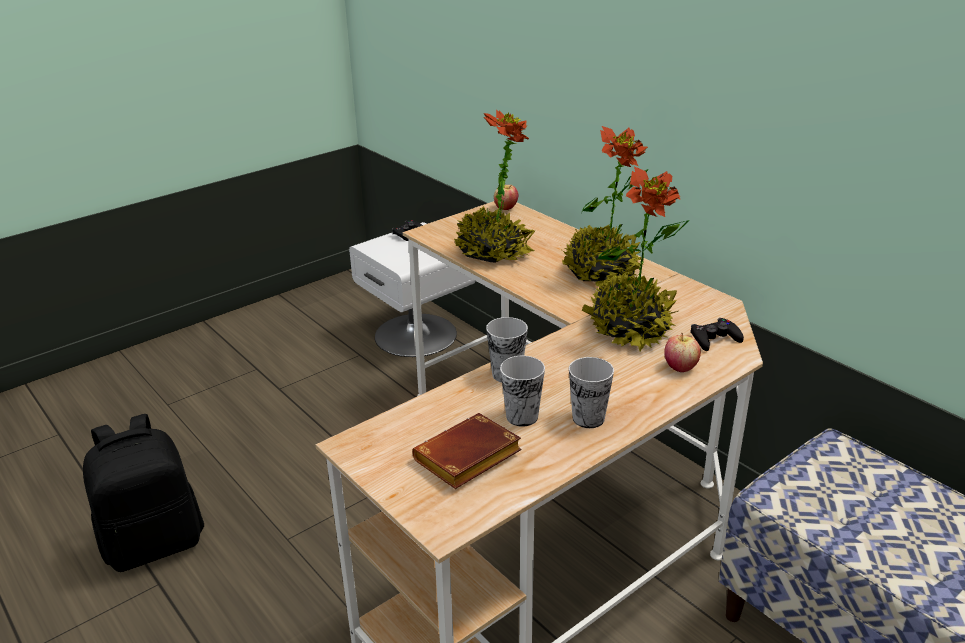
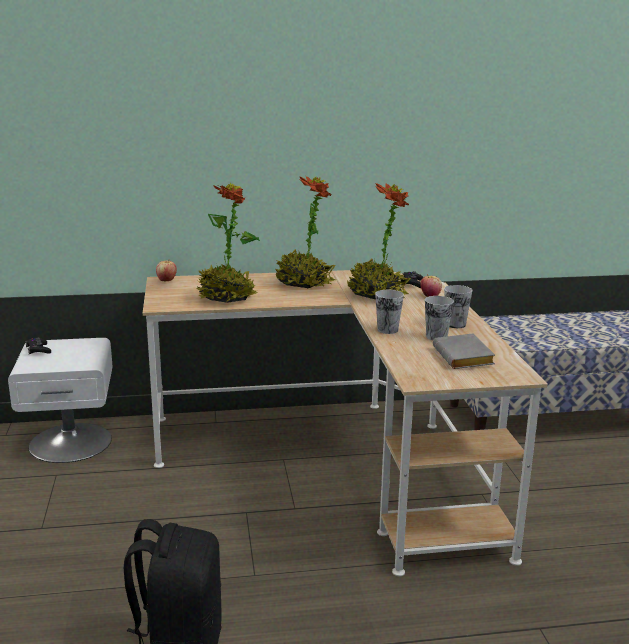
camera: 60 degrees left, 10 degrees down
(467, 460) = (465, 358): brown book -> grey book

